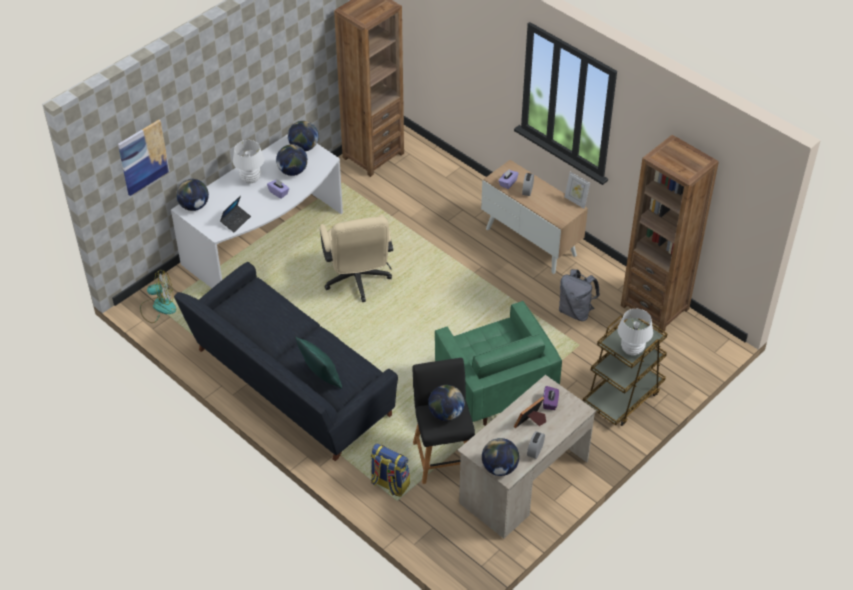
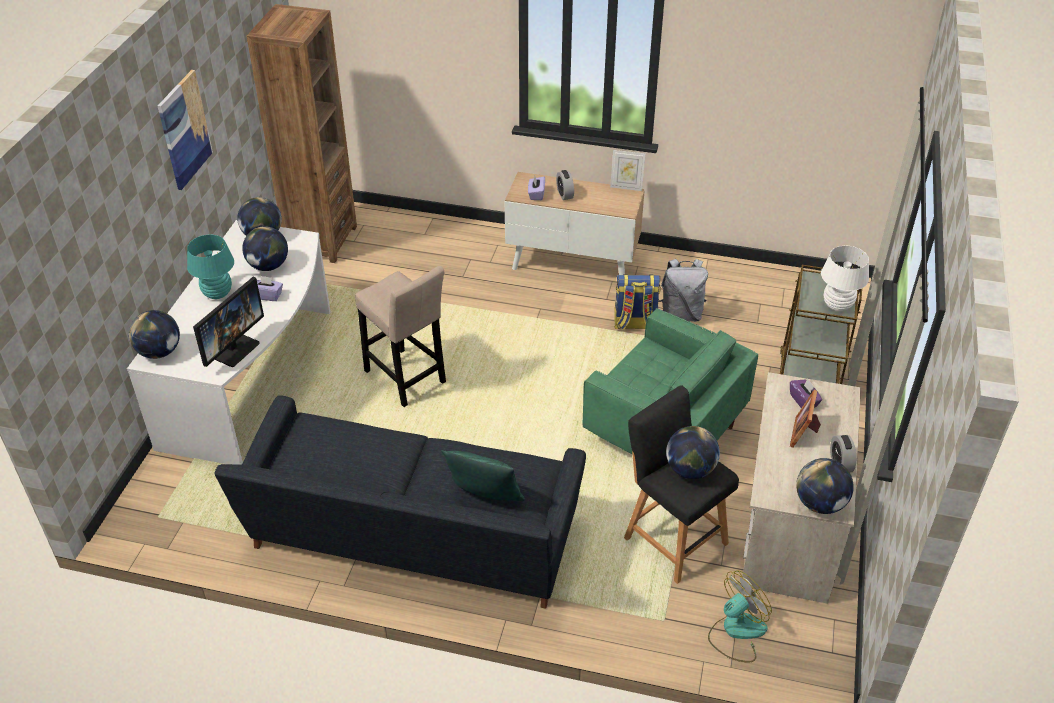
camera: 30 degrees left, 5 degrees down
(143, 157) = (76, 290): picture -> picture (184, 130)
(158, 307) = (157, 517): fan -> fan (736, 632)
(235, 221) = (233, 348): laptop -> monitor
(250, 179) = (217, 294): white table lamp -> turquoise table lamp
(357, 281) = (407, 380): beige office chair -> beige stool
(389, 484) = (637, 604): backpack -> backpack (634, 324)
(655, 307) = (756, 279): brown bookcase -> none

